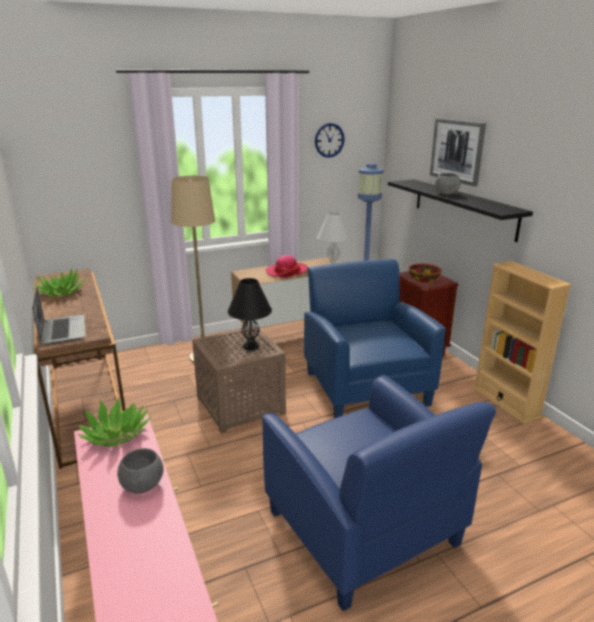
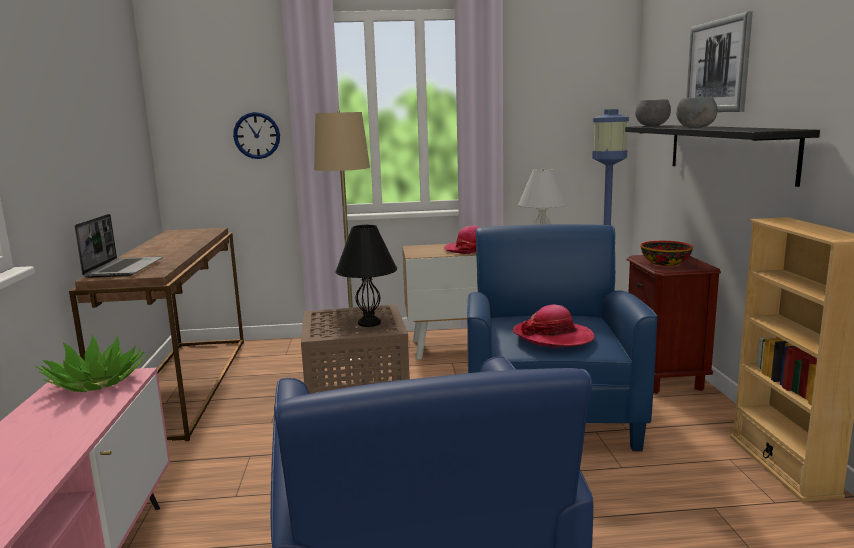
camera: 20 degrees right, 10 degrees down
(61, 292) = (170, 242): potted plant -> none
(142, 485) = (59, 436): grey bowl -> grey bowl (652, 126)
(329, 140) = (551, 79): wall clock -> wall clock (257, 135)
(377, 343) = (553, 337): none -> hat

